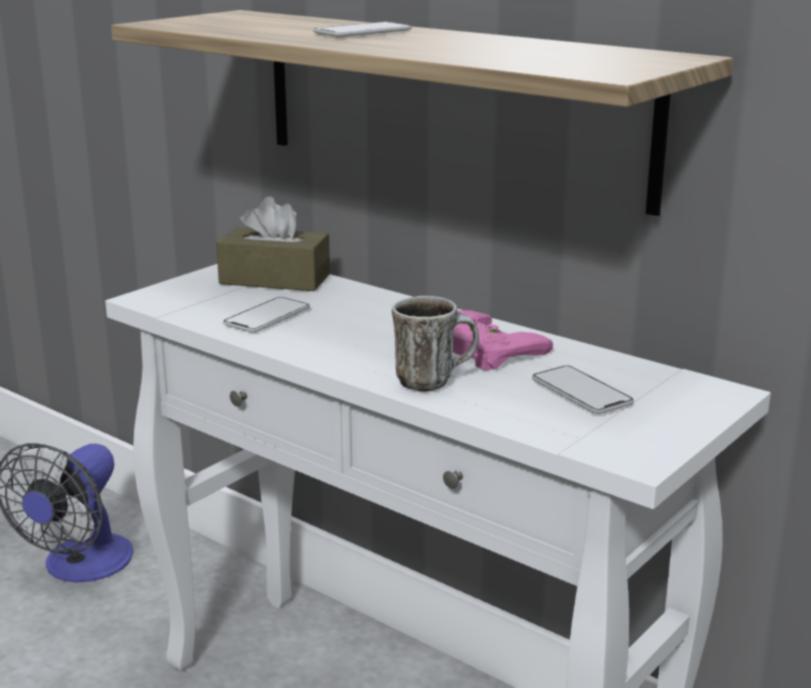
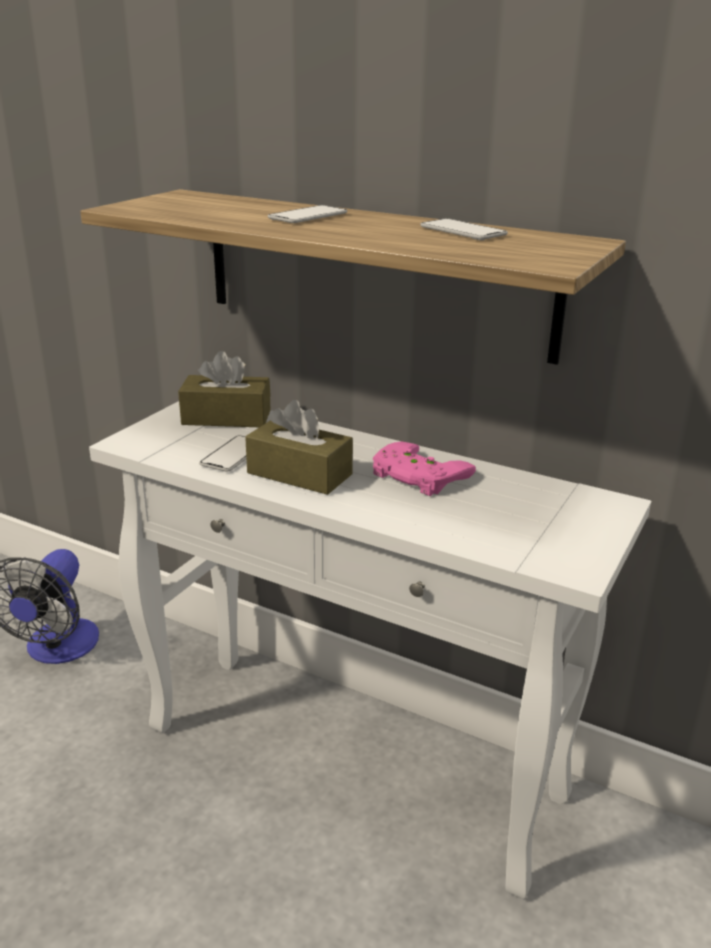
camera: 10 degrees left, 5 degrees up
(337, 339) = (299, 474): none -> brown tissue box
(433, 381) = (392, 509): mug -> none
(581, 392) = (511, 511): phone -> phone (463, 231)

